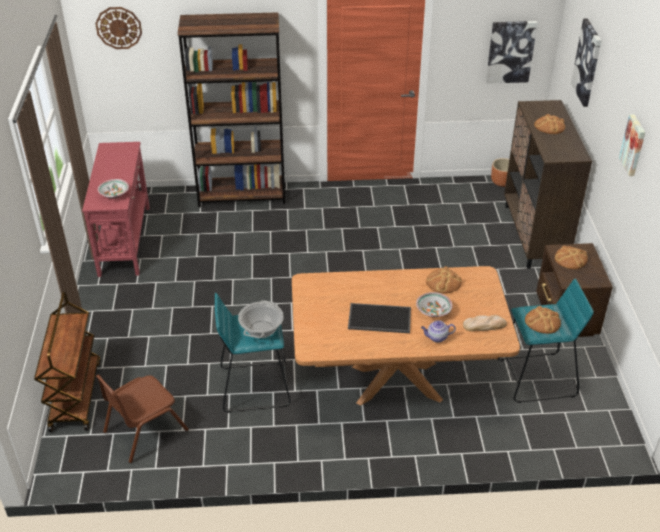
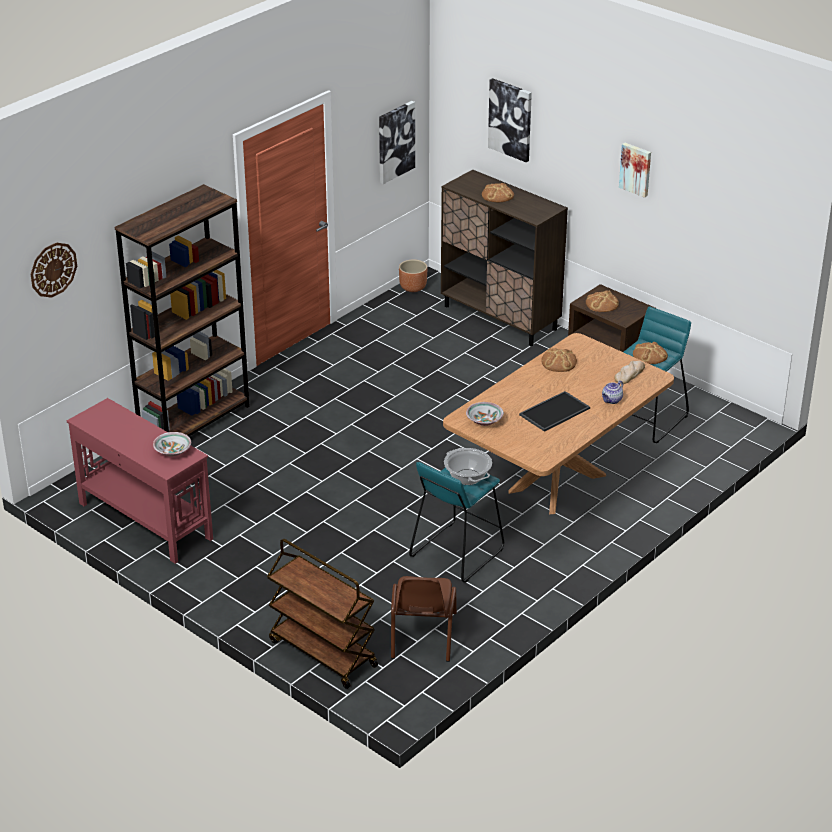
camera: 45 degrees left, 5 degrees down
(433, 311) = (582, 385): bowl -> bowl (484, 421)

